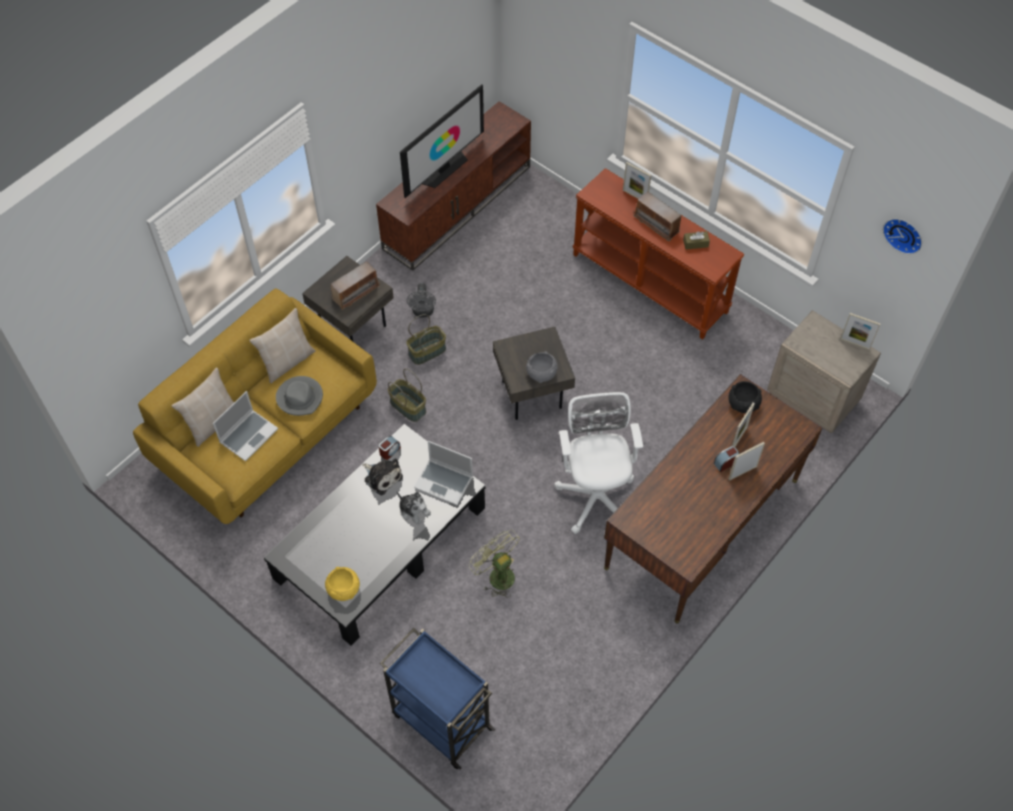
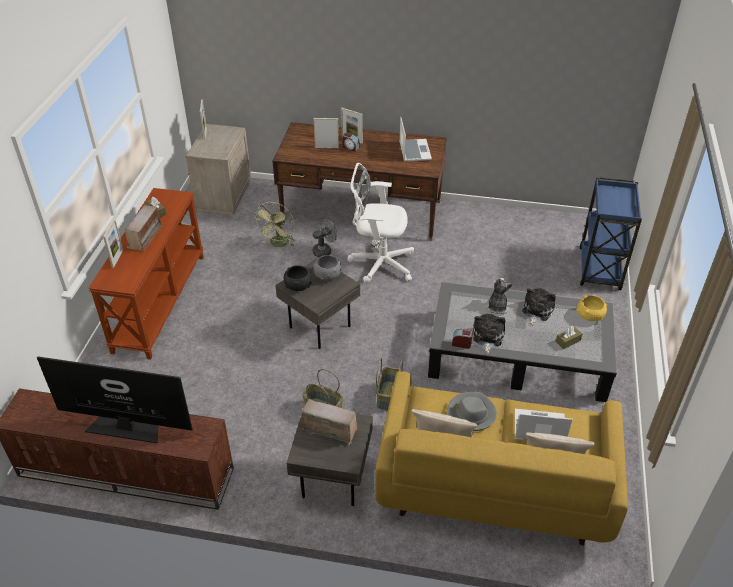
camera: 120 degrees left, 15 degrees down
(328, 543) = (568, 341): none -> brown tissue box
(384, 543) = (536, 311): none -> plush toy
(423, 312) = (280, 434): grey fan -> grey fan (324, 250)
(444, 482) = (459, 301): laptop -> laptop (414, 151)
(497, 574) = (482, 285): green fan -> green fan (278, 244)
(595, 493) = (379, 263): white office chair -> white office chair turned 45 degrees clockwise
(743, 403) = (297, 153): black bowl -> black bowl (298, 285)
(904, 234) = (159, 42): wall clock -> none

